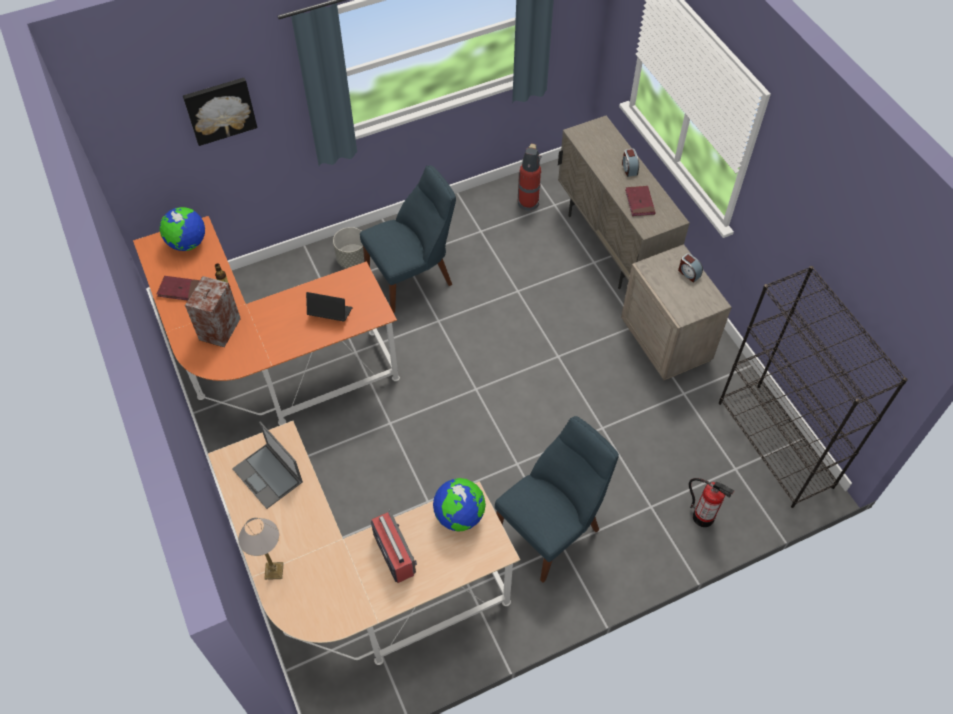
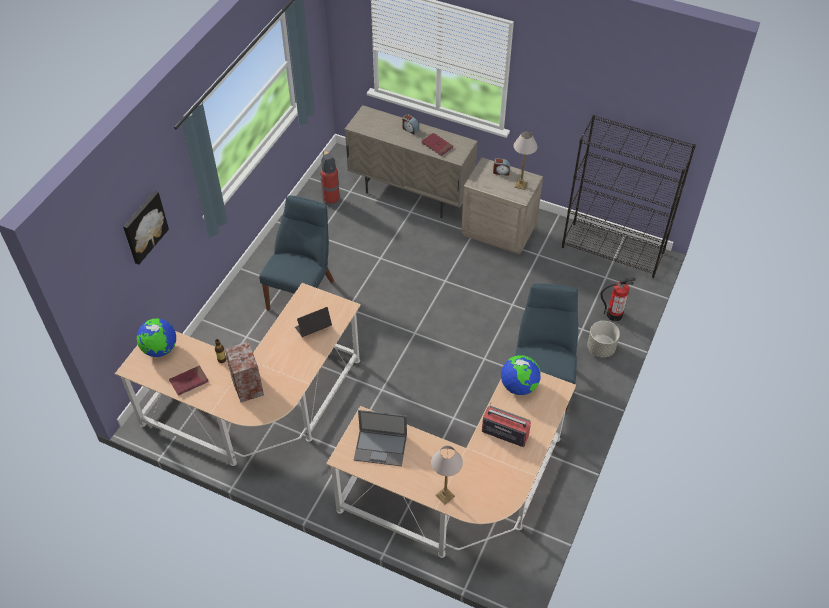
camera: 40 degrees left, 5 degrees down
(266, 365) = (259, 411): orange desk -> beige desk
(352, 259) = (247, 307): grey planter -> grey planter (600, 348)
(696, 301) = (520, 184): none -> table lamp

